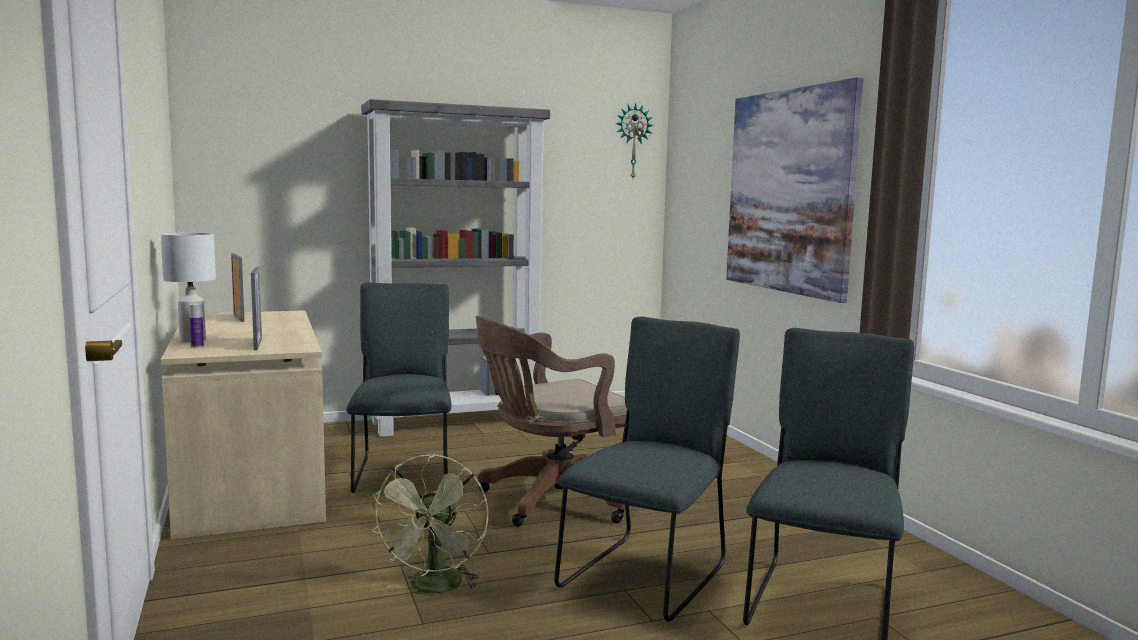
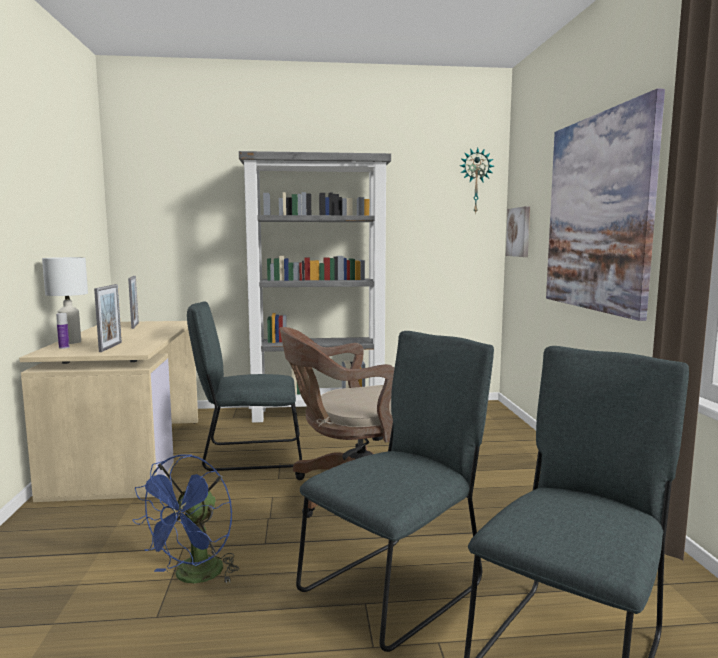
camera: 15 degrees right, 0 degrees up
(403, 472) = (248, 455): grey chair -> grey chair turned 105 degrees counterclockwise
(435, 588) = (193, 577): green fan -> blue fan
(685, 203) = (519, 232): none -> picture

